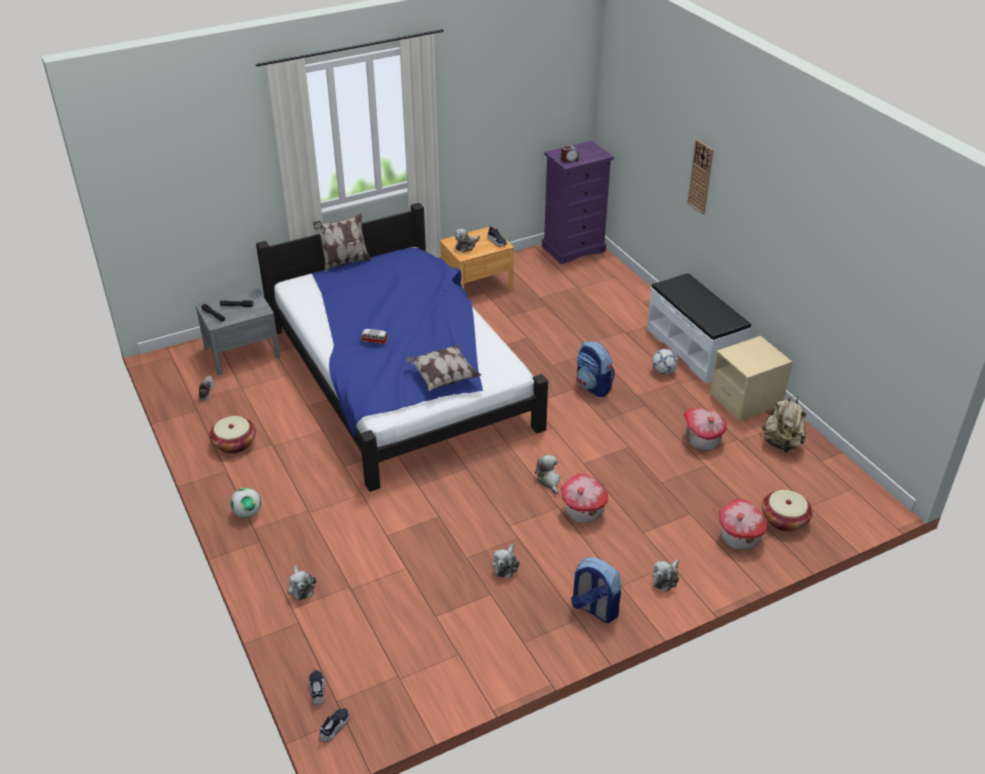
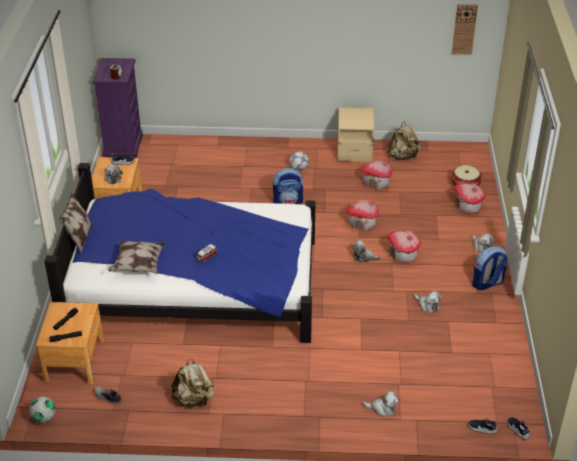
camera: 60 degrees left, 0 degrees up
(234, 444) = (194, 399): basket -> beige backpack
(242, 352) = (74, 361): grey nightstand -> brown nightstand
(247, 513) = (284, 415): football -> football (44, 418)
(443, 377) = (279, 240): pillow -> pillow (138, 265)
(611, 456) = (362, 223): none -> toy house
(694, 349) = (288, 148): white bench -> none
(701, 177) = (245, 30): wall clock -> wall clock (464, 29)

